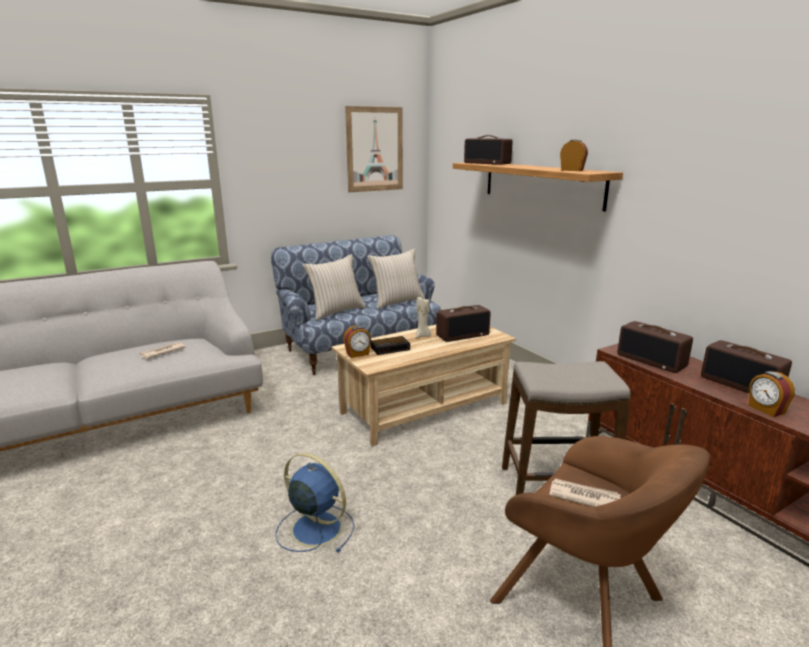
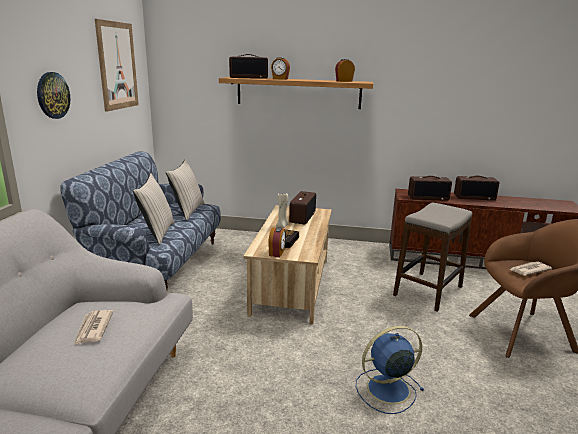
camera: 50 degrees left, 0 degrees up
(278, 174) = (52, 95): none -> wall clock
(765, 409) = (502, 204): alarm clock -> alarm clock (280, 79)

